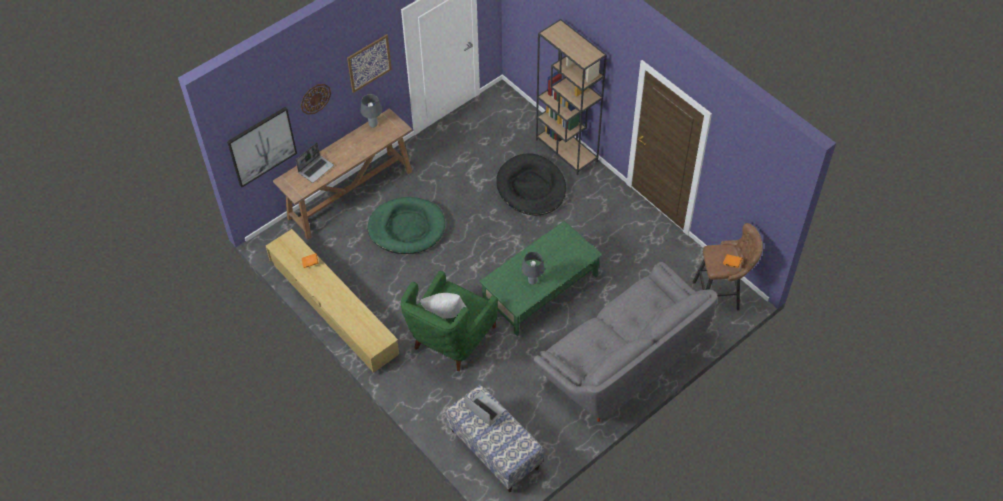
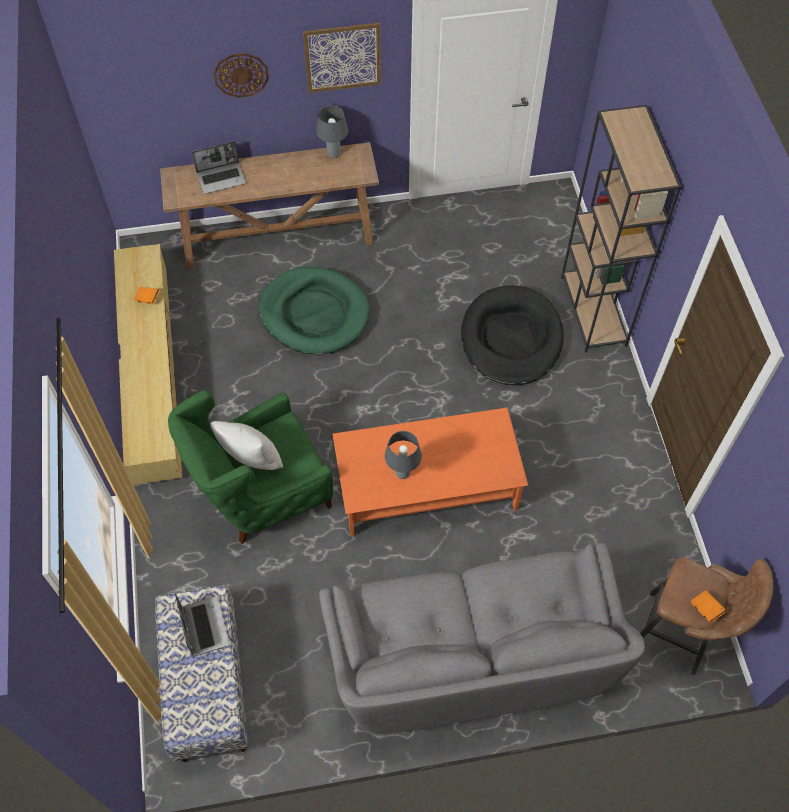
camera: 30 degrees right, 5 degrees up
(262, 146) = (143, 111): picture -> none
(540, 290) = (426, 488): green coffee table -> orange coffee table

